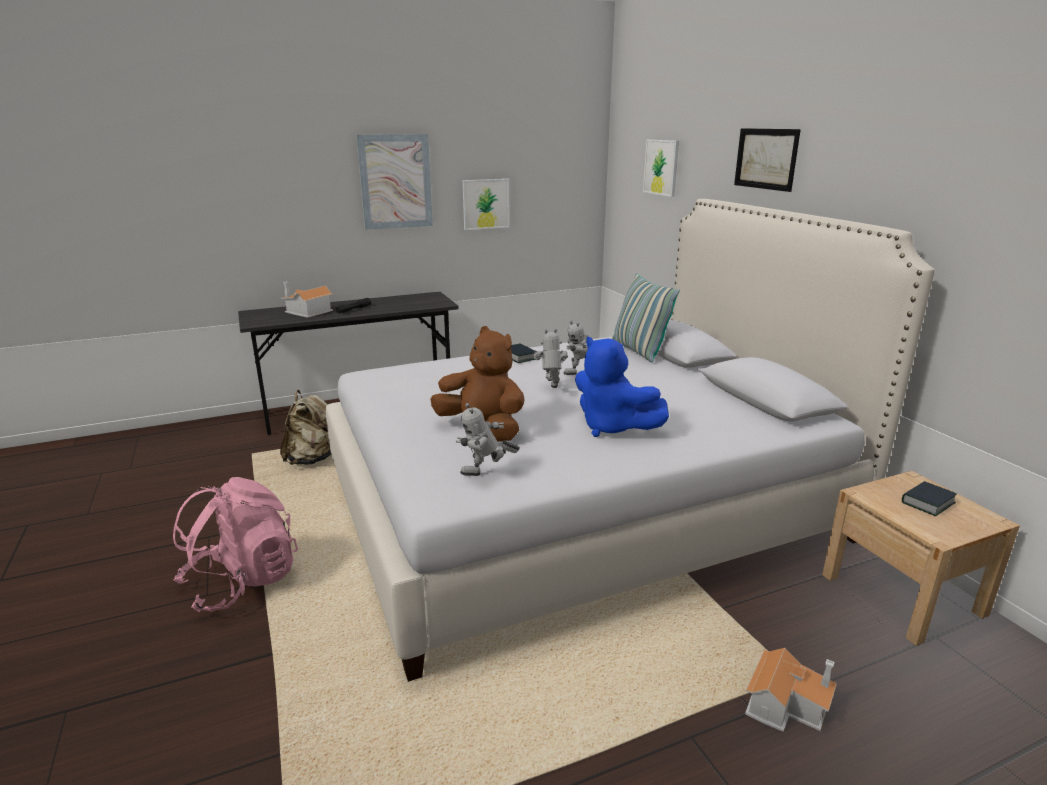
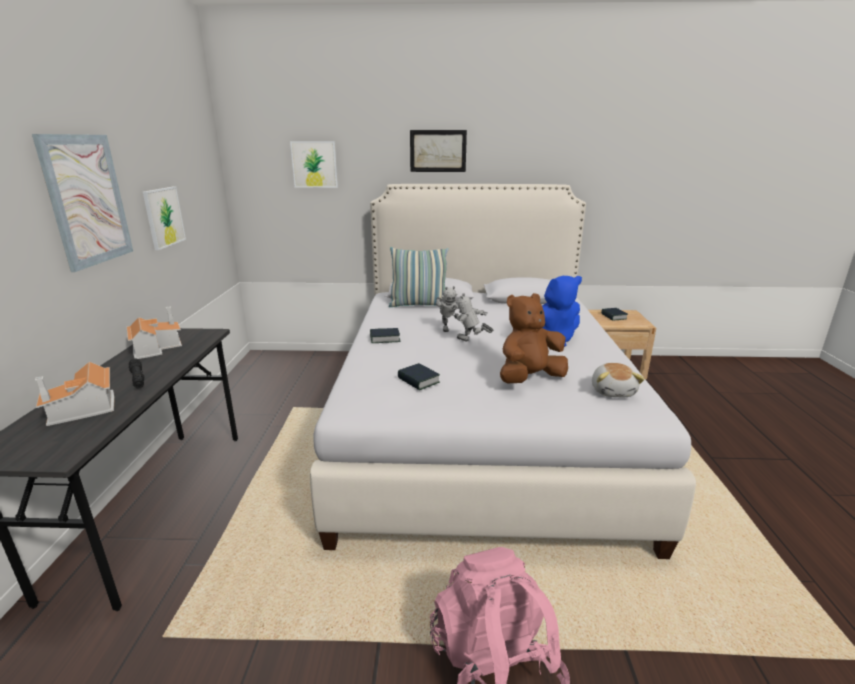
camera: 65 degrees left, 0 degrees up
(314, 459) = (249, 567): beige backpack -> none
(430, 383) = (418, 380): none -> book
(486, 475) = (613, 391): toy robot -> plush toy
(786, 704) = (686, 423): toy house -> toy house (156, 347)

